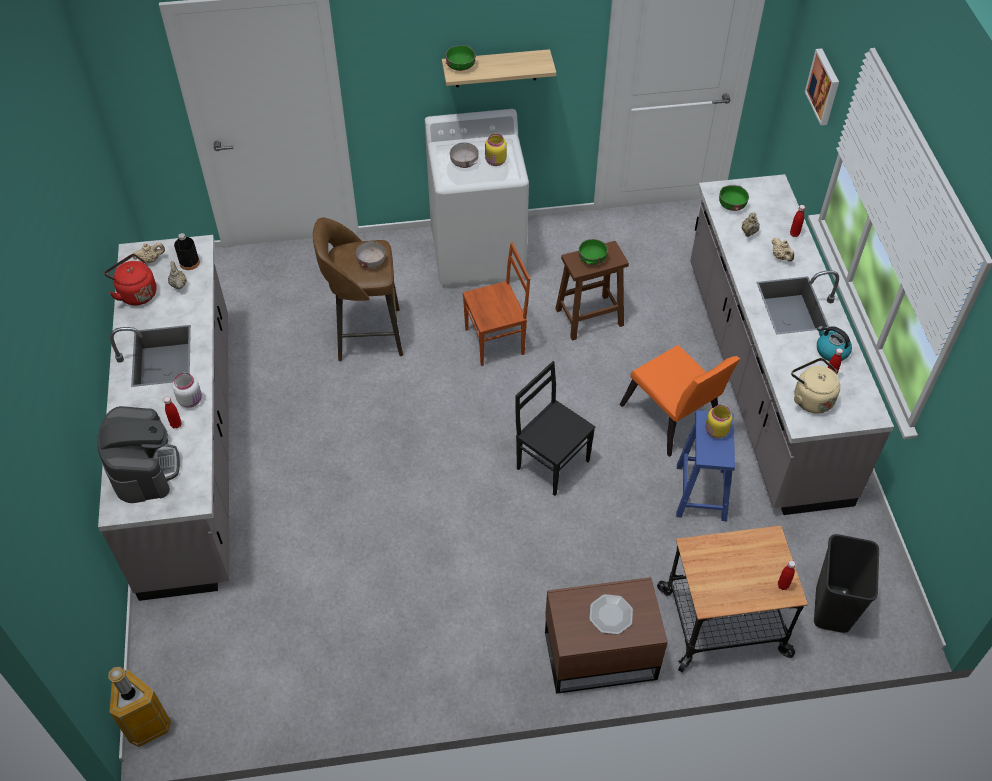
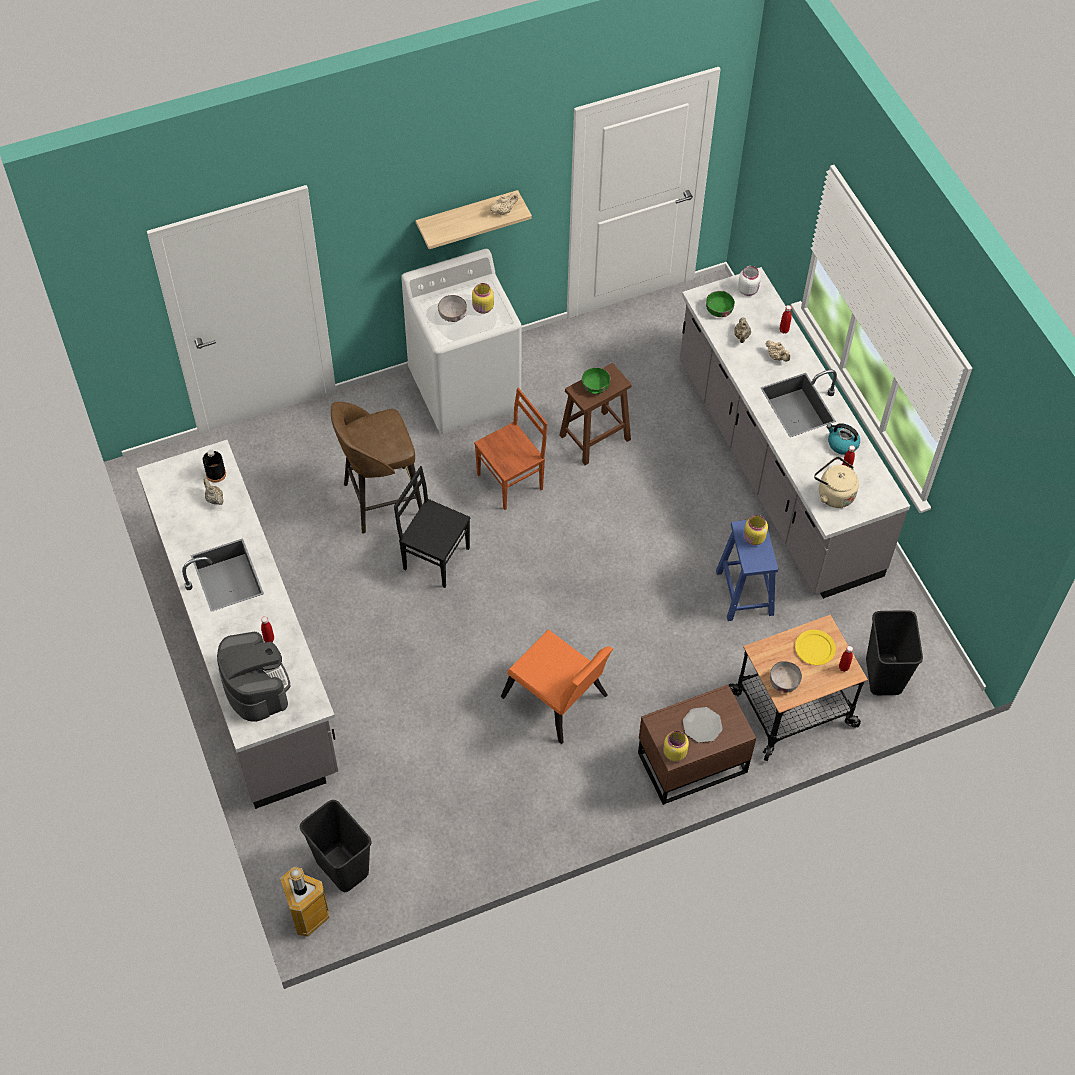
camera: 15 degrees left, 5 degrees up
(136, 293) = (176, 516): red kettle -> none
(151, 260) = (176, 479): beige teapot -> beige teapot (504, 211)
(191, 400) = (273, 612): white jar -> white jar (748, 290)
(200, 681) = (341, 867): none -> black trash can
(371, 261) = (388, 434): grey bowl -> grey bowl (783, 682)
(460, 65) = (436, 225): green bowl -> none
(552, 463) = (601, 593): black chair -> black chair (436, 557)
(571, 637) = (674, 752): none -> yellow jar
(673, 419) = (702, 526): orange chair -> orange chair (558, 701)
(755, 558) = (814, 648): none -> yellow plate
(824, 86) = (787, 186): picture -> none

